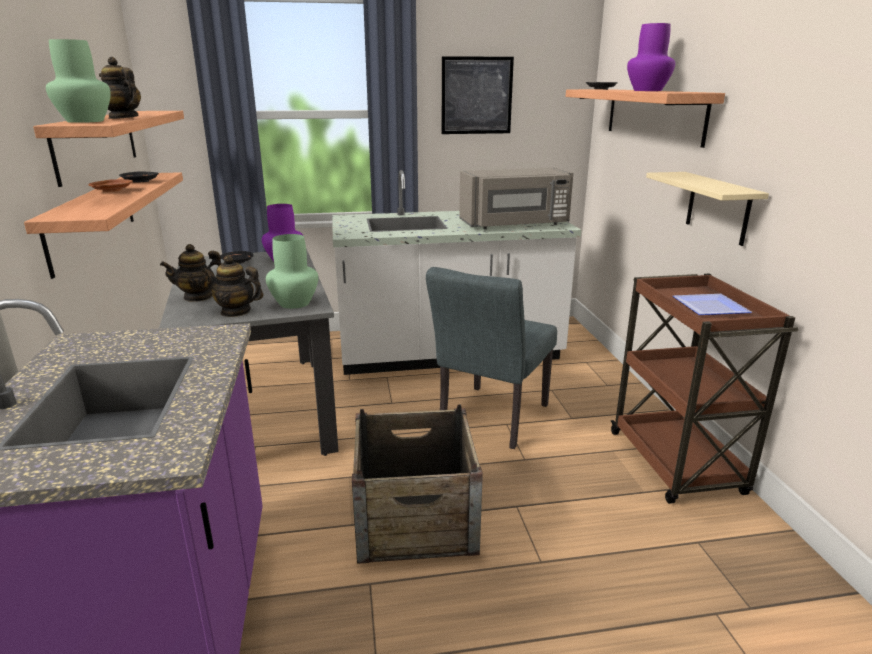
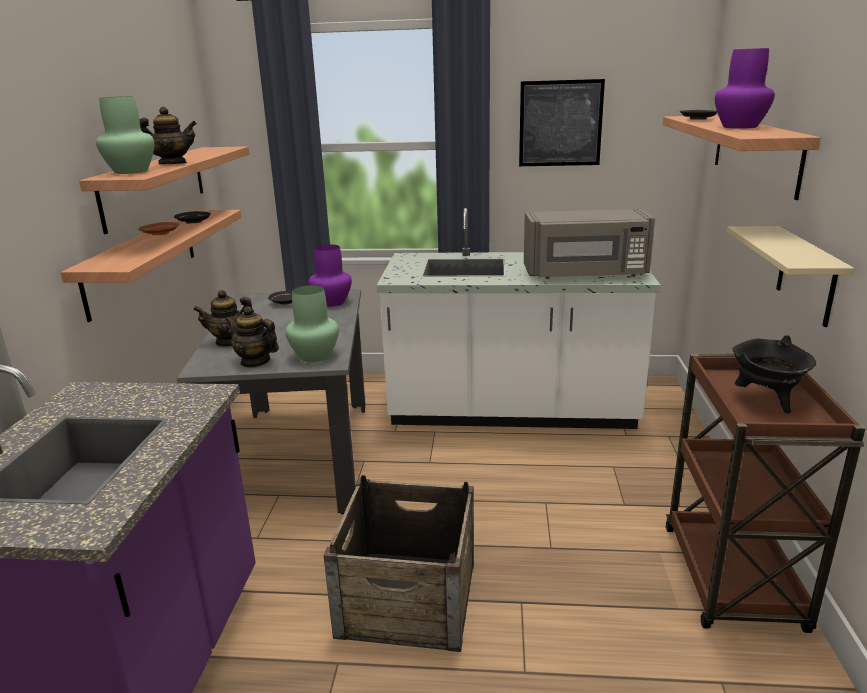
camera: 15 degrees right, 0 degrees up
(123, 118) = (172, 164): teapot -> teapot turned 120 degrees clockwise
(489, 420) = (528, 496): grey chair -> none
(707, 307) = (766, 400): plate -> black cooking pot

